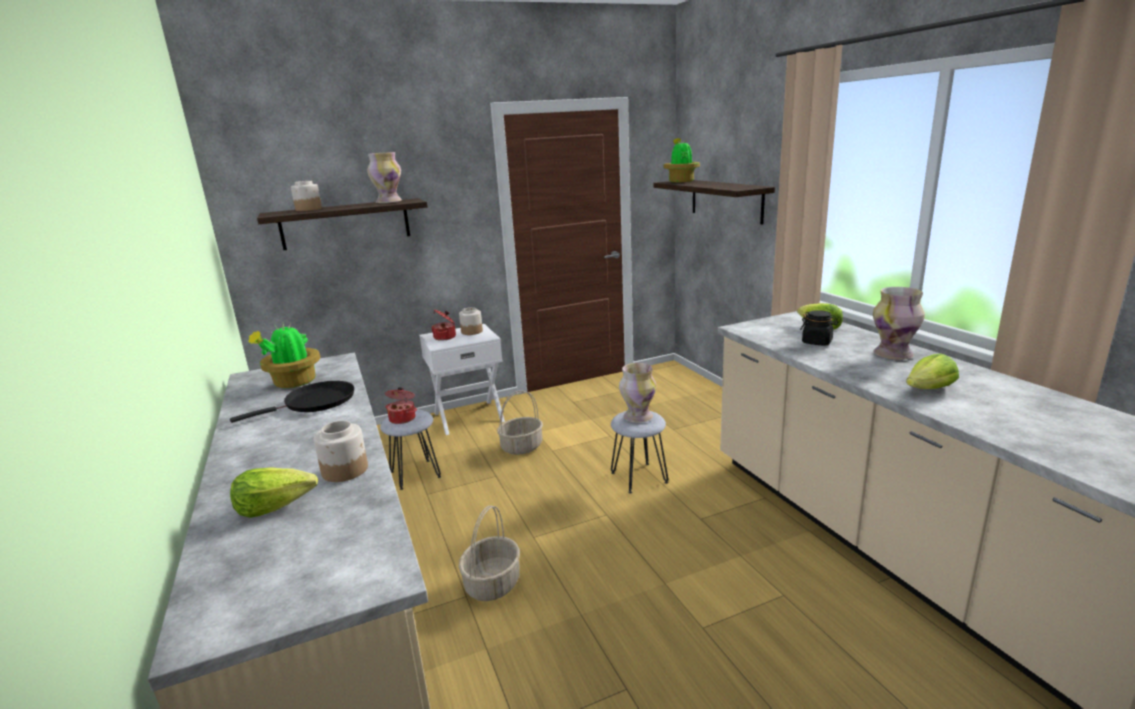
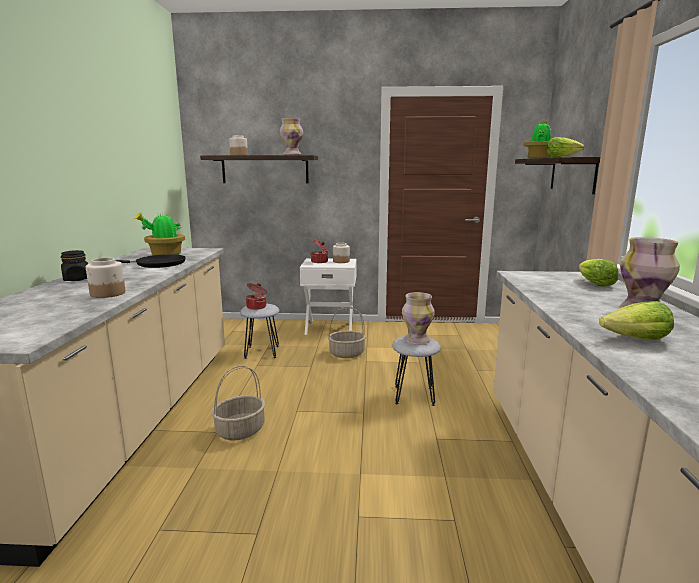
camera: 25 degrees right, 5 degrees down
(275, 506) = (46, 300): lettuce -> lettuce (561, 157)
(817, 342) = (573, 291): black jar -> black jar (77, 279)

